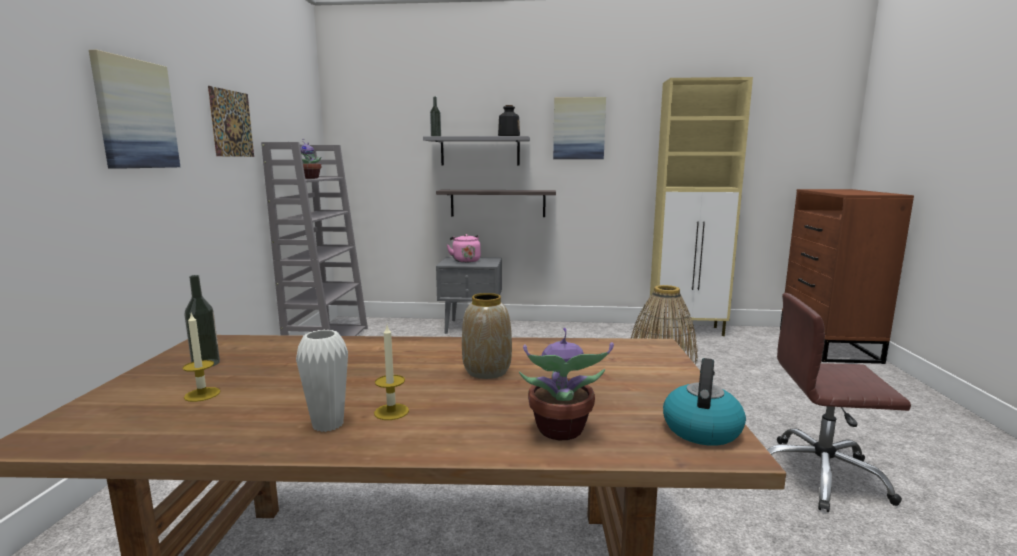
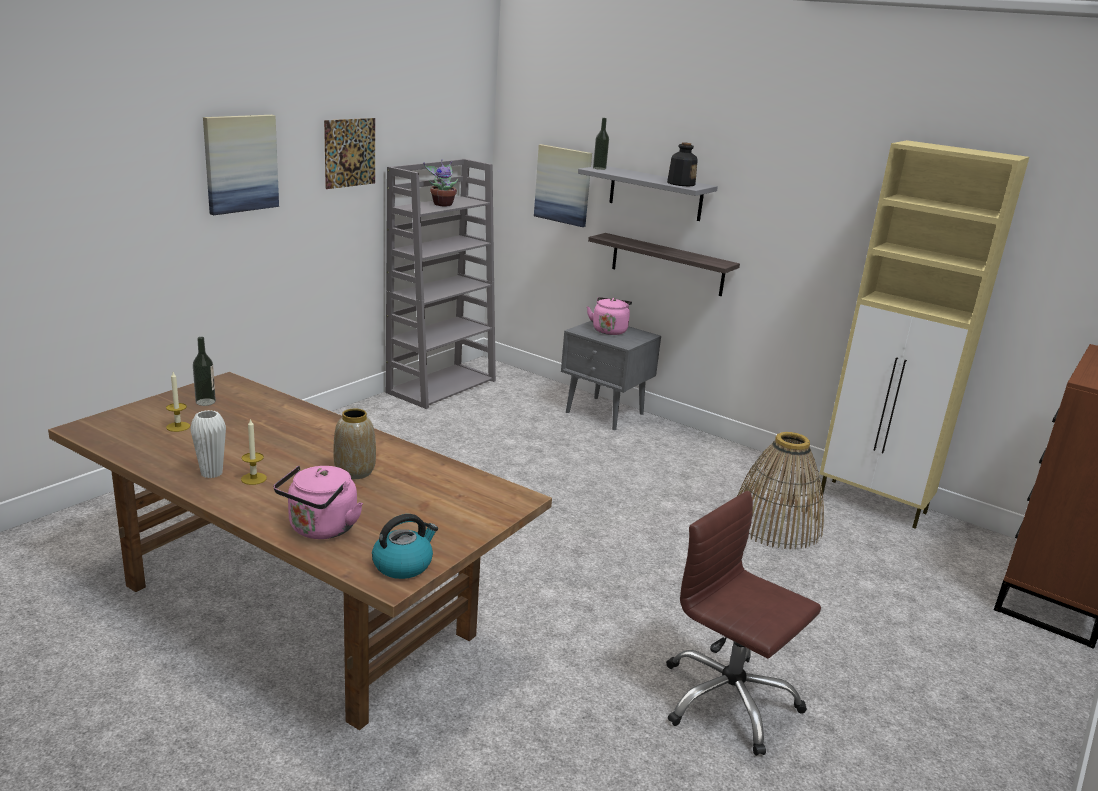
camera: 30 degrees right, 10 degrees up
(560, 431) = (320, 529): potted plant -> pink kettle
(579, 128) = (782, 185): picture -> picture (563, 185)

